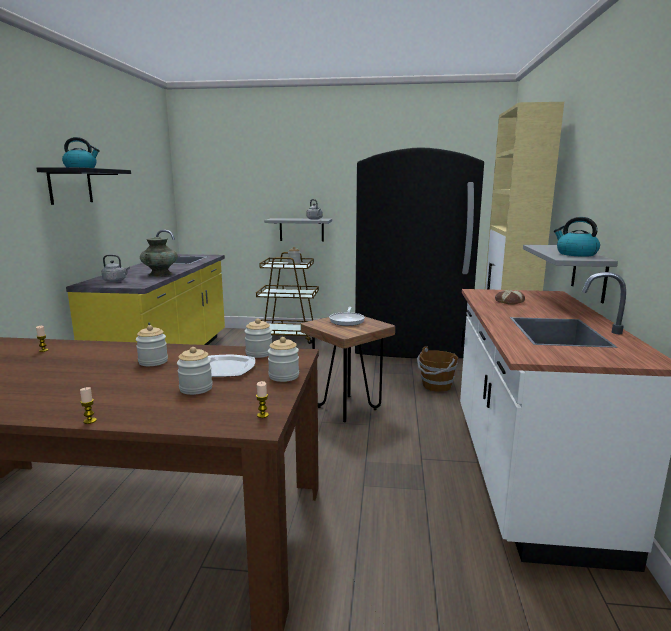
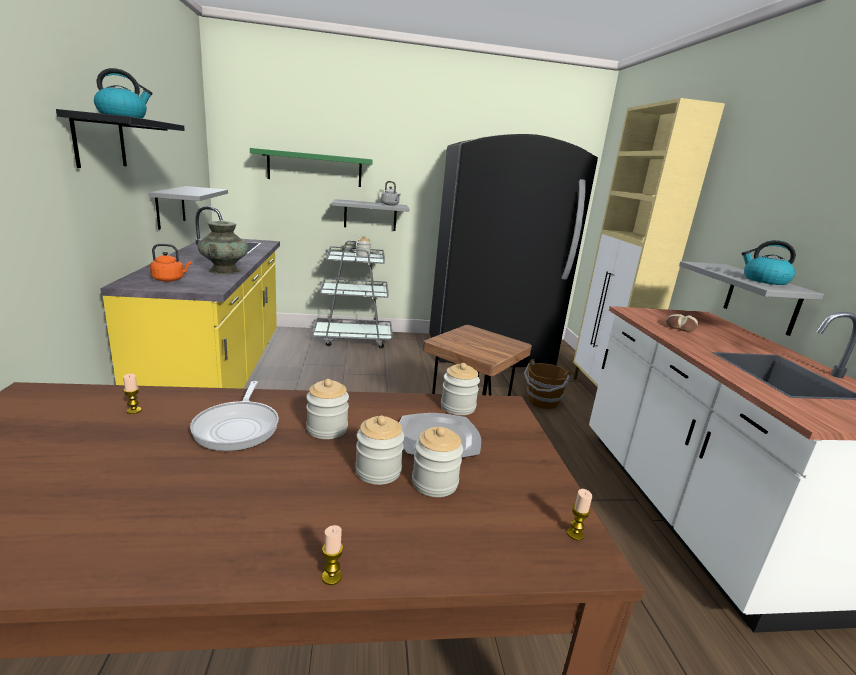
camera: 15 degrees left, 5 degrees up
(116, 281) = (170, 280): grey kettle -> orange kettle
(133, 231) = (170, 207): none -> grey shelf
(254, 194) = (315, 168): none -> green shelf
(284, 376) = (528, 450): jar -> jar (378, 471)
(289, 337) = (353, 339): brown cart -> grey cart
(347, 320) = (474, 337): frying pan -> frying pan (238, 427)

